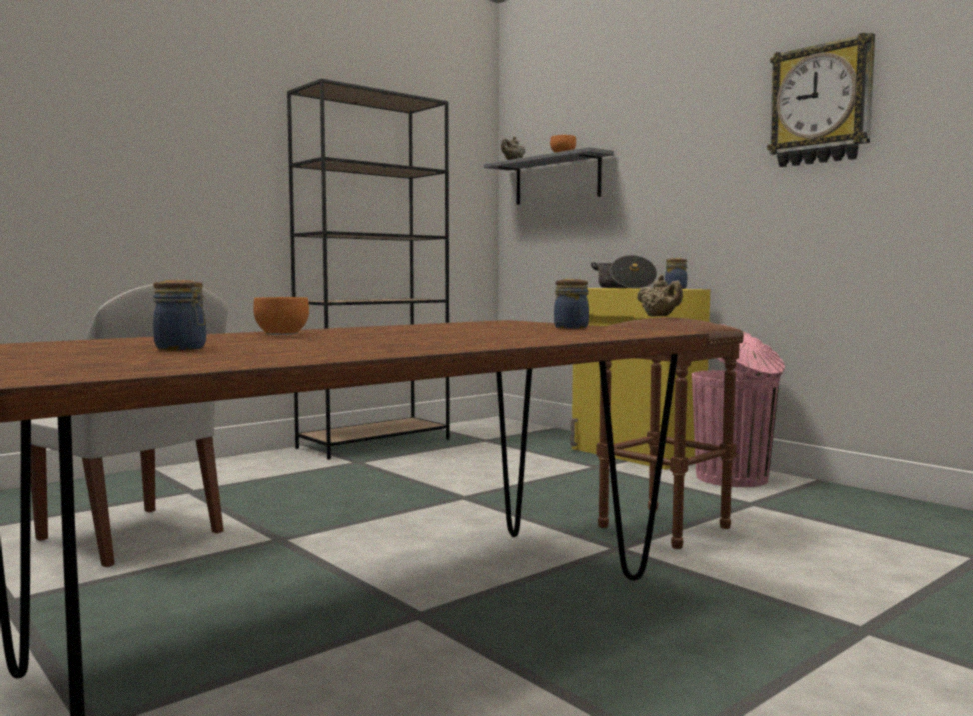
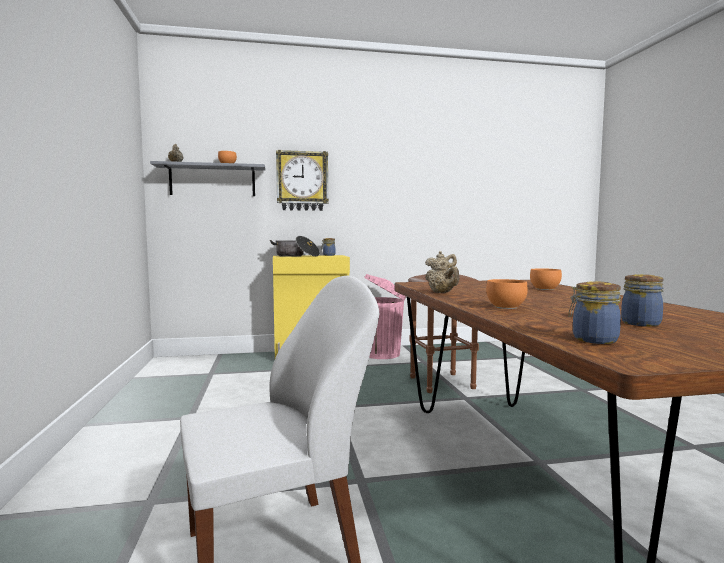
camera: 60 degrees left, 0 degrees up
(374, 443) = (144, 401): beige bookcase -> none
(399, 326) = (442, 293): none -> beige teapot
(531, 335) = (544, 289): none -> orange bowl
(571, 327) = (483, 283): jar -> jar (592, 339)
(821, 105) = (398, 164): wall clock -> wall clock (302, 181)

